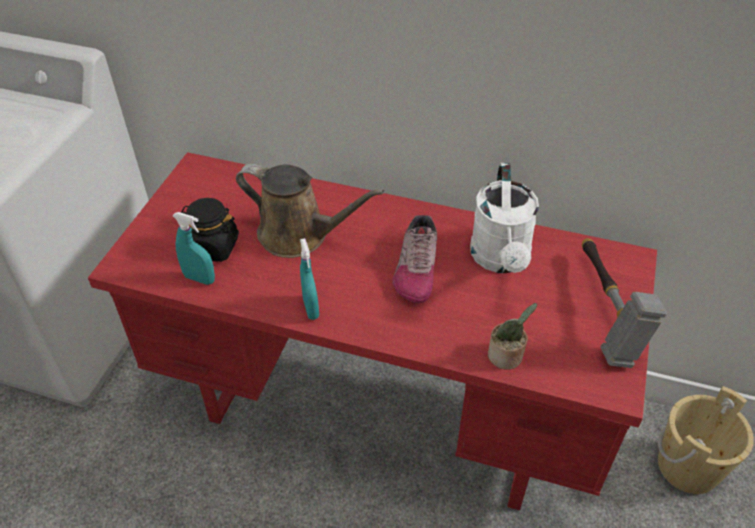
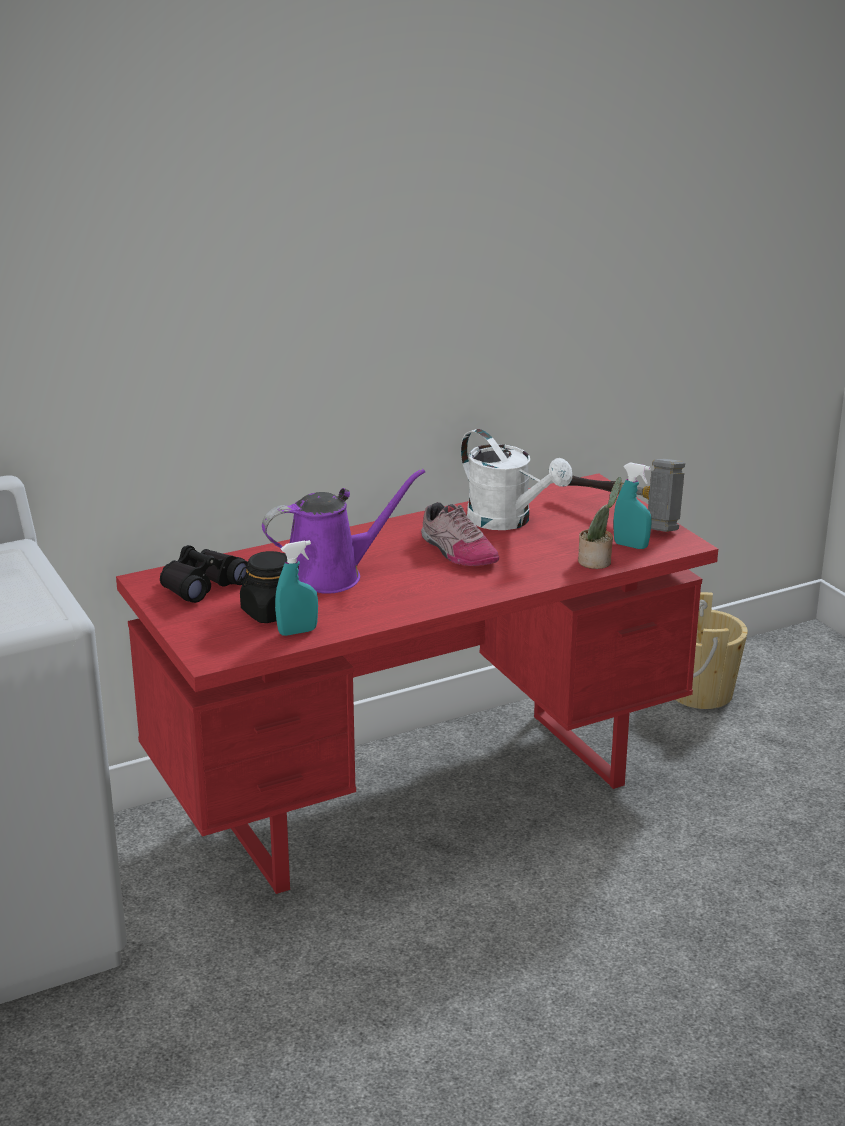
camera: 45 degrees left, 20 degrees down
(215, 192) = (202, 585): none -> black binoculars
(299, 235) = (330, 575): brown watering can -> purple watering can
(311, 308) = (420, 604): turquoise spray bottle -> turquoise spray bottle (630, 546)

